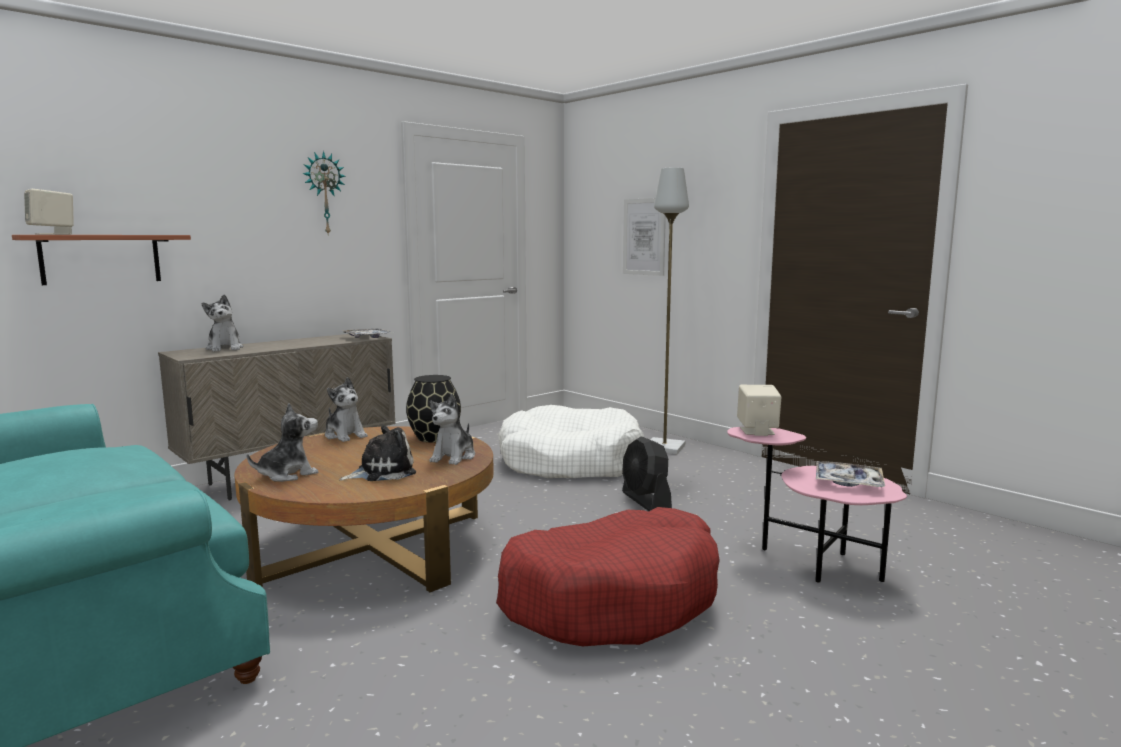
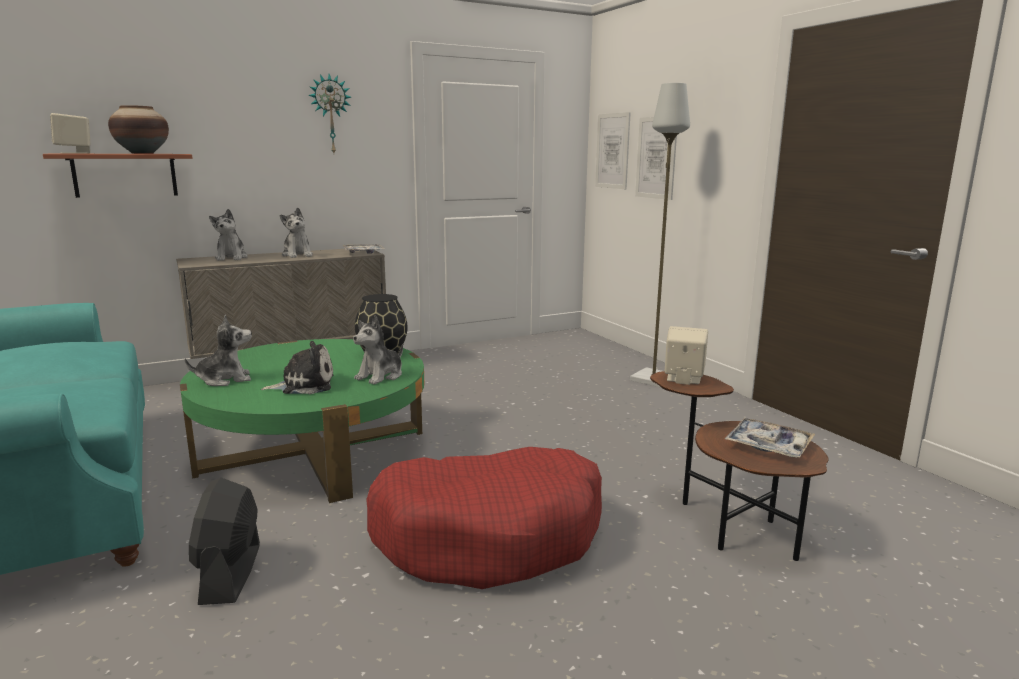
camera: 15 degrees right, 5 degrees up
(130, 234) = (142, 153): none -> vase
(345, 435) = (308, 345): plush toy -> plush toy (297, 255)
(373, 546) = (313, 450): brown coffee table -> green coffee table
(570, 462) = (548, 386): white dog bed -> none
(594, 231) = (612, 151): none -> picture
(646, 501) = (595, 435): black fan -> black fan (230, 574)
(813, 563) = (729, 526): pink side table -> brown side table

